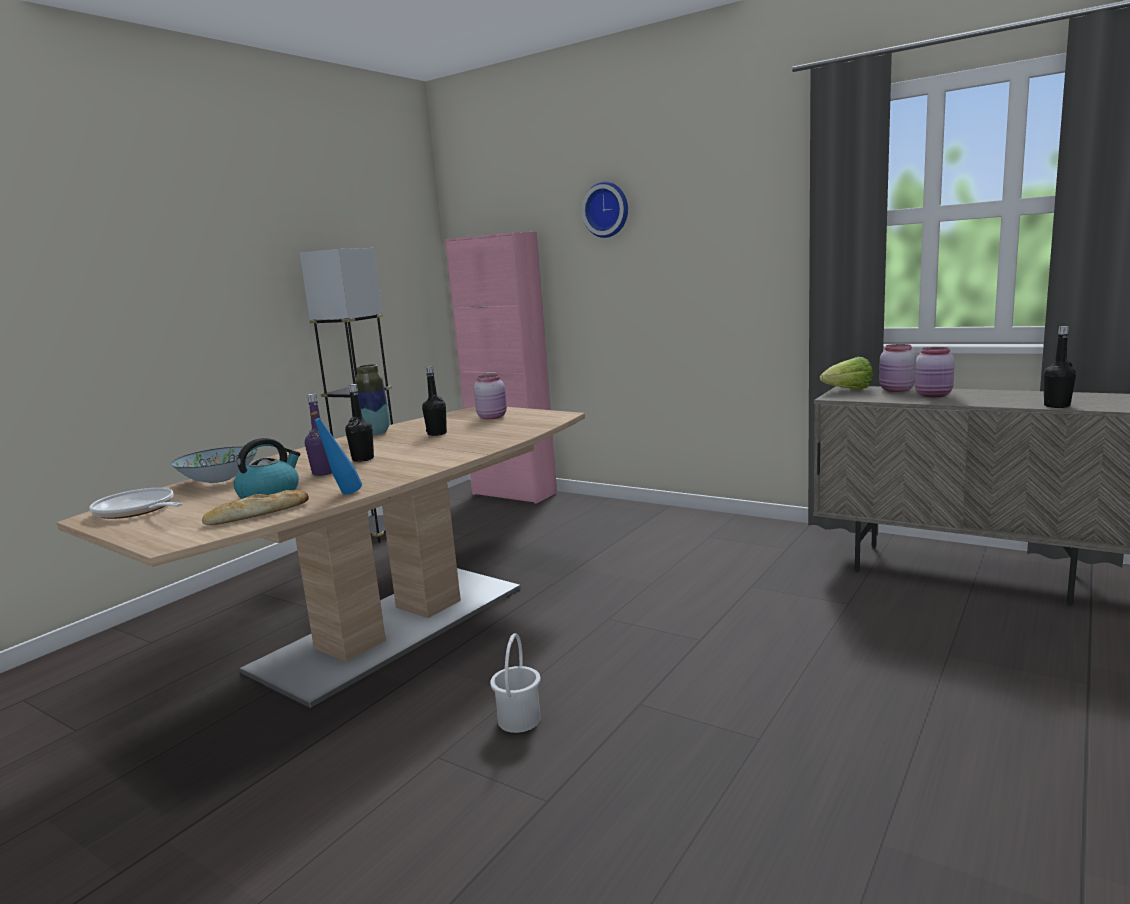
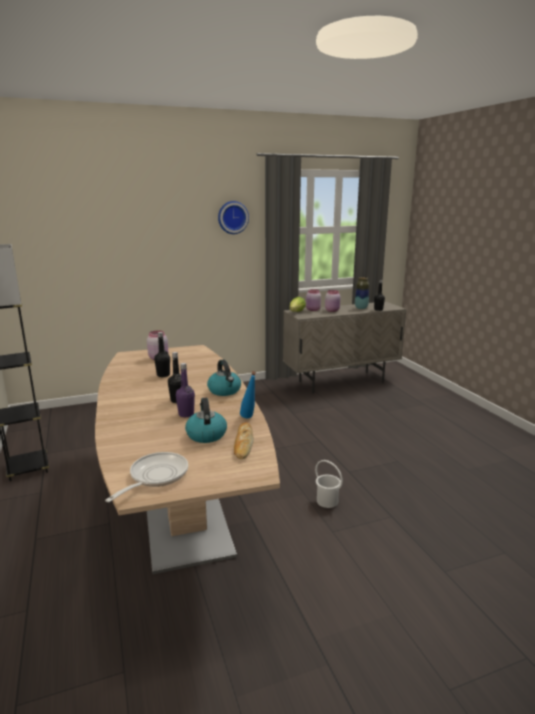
camera: 55 degrees left, 5 degrees up
(137, 511) = (155, 477): frying pan -> frying pan turned 135 degrees clockwise
(218, 480) = (128, 443): bowl -> none
(376, 433) = (117, 385): vase -> vase (361, 308)
(426, 463) = (225, 391): none -> kettle
(514, 493) = (73, 411): pink cabinet -> none
(607, 210) = (136, 215): wall clock -> wall clock (232, 217)

